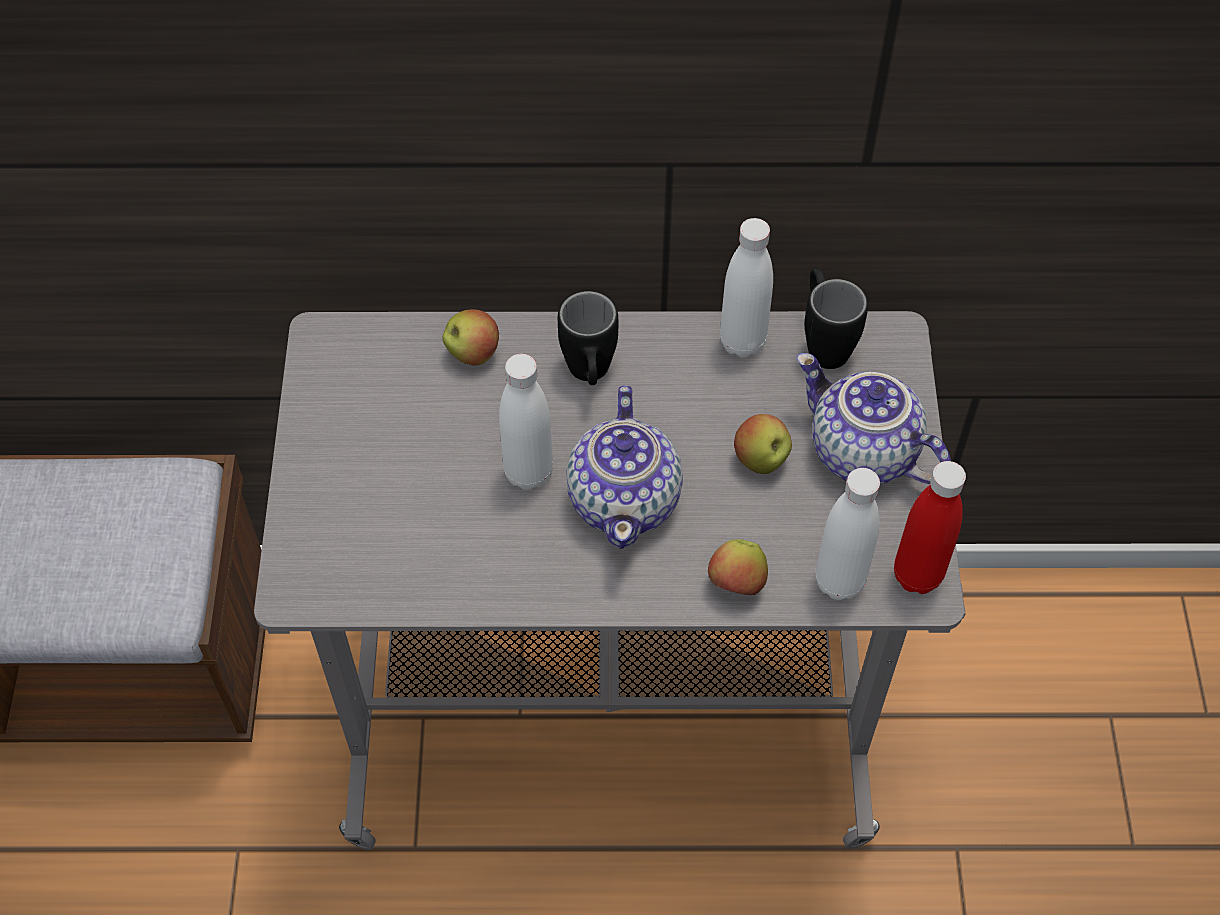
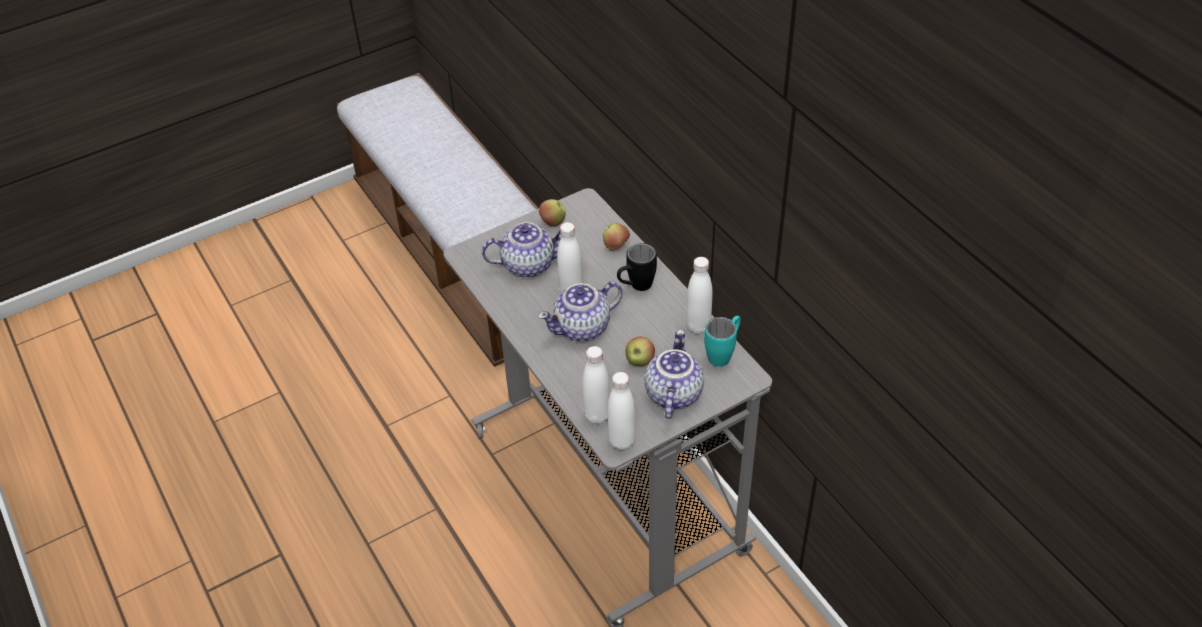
camera: 60 degrees right, 10 degrees down
(408, 503) = (527, 264): none -> teapot
(736, 583) = (569, 382): apple -> apple (552, 222)
(823, 341) = (723, 353): black mug -> turquoise mug
(917, 575) = (622, 441): red bottle -> white bottle

